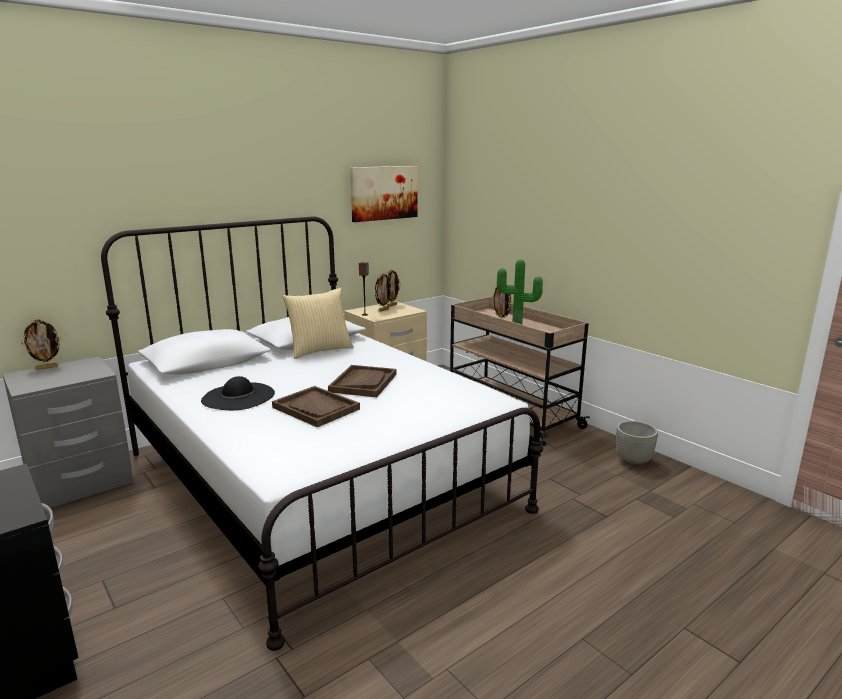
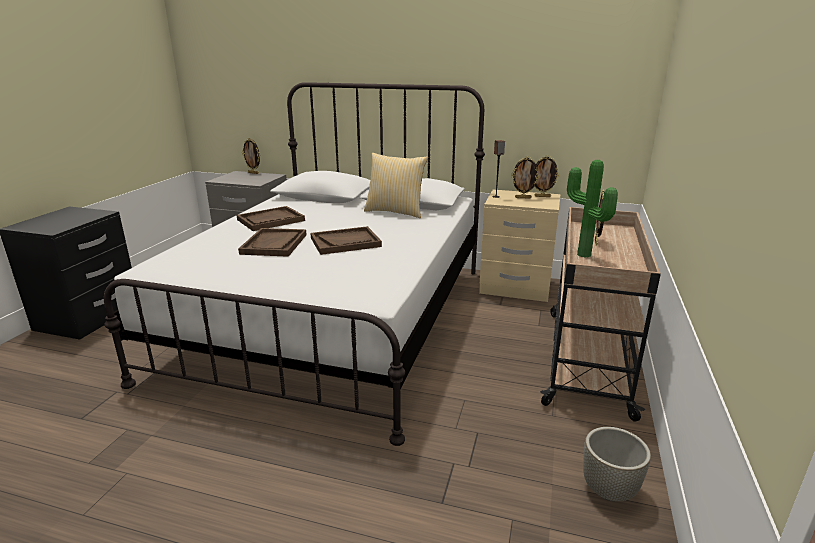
camera: 55 degrees right, 5 degrees up
(238, 396) = (270, 220): black hat -> brown tray
(384, 193) = (566, 67): picture -> none

